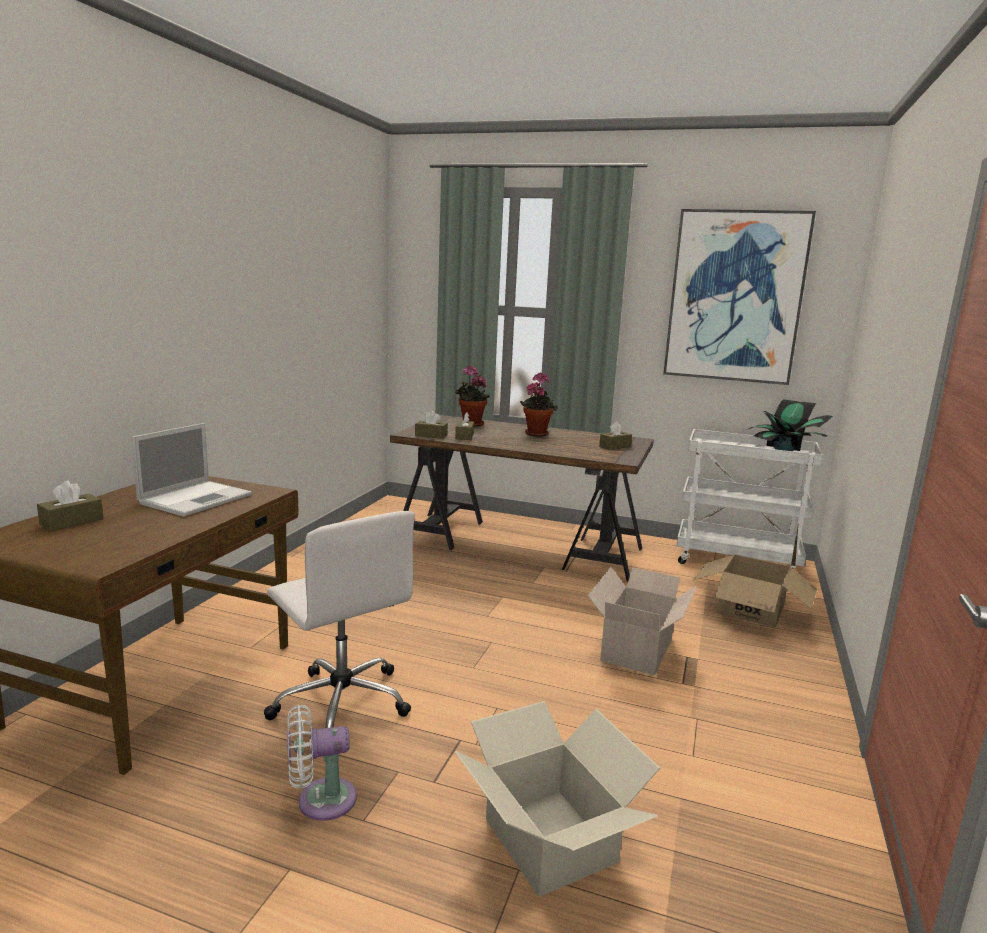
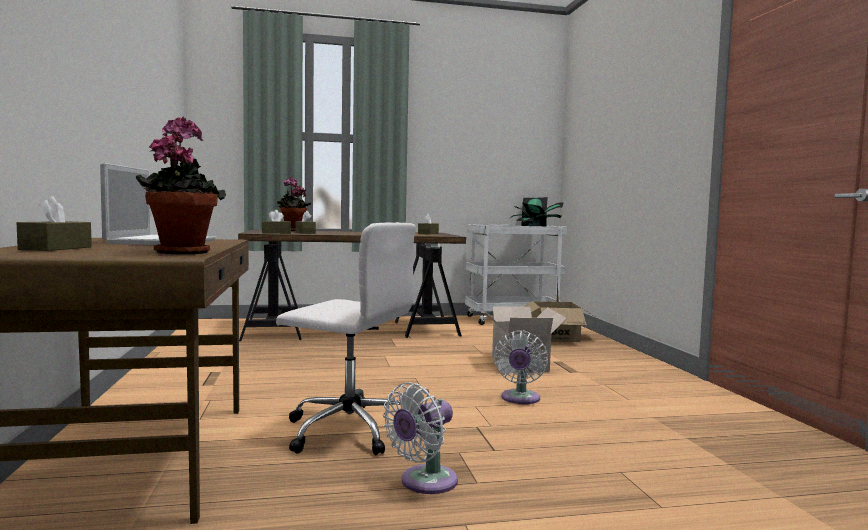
camera: 30 degrees left, 10 degrees down
(536, 433) = (357, 232): potted plant -> potted plant (182, 252)
(551, 839) = (615, 453): cardboard box -> none
(558, 712) = (520, 399): none -> white fan
(735, 297) = (485, 124): picture -> none

